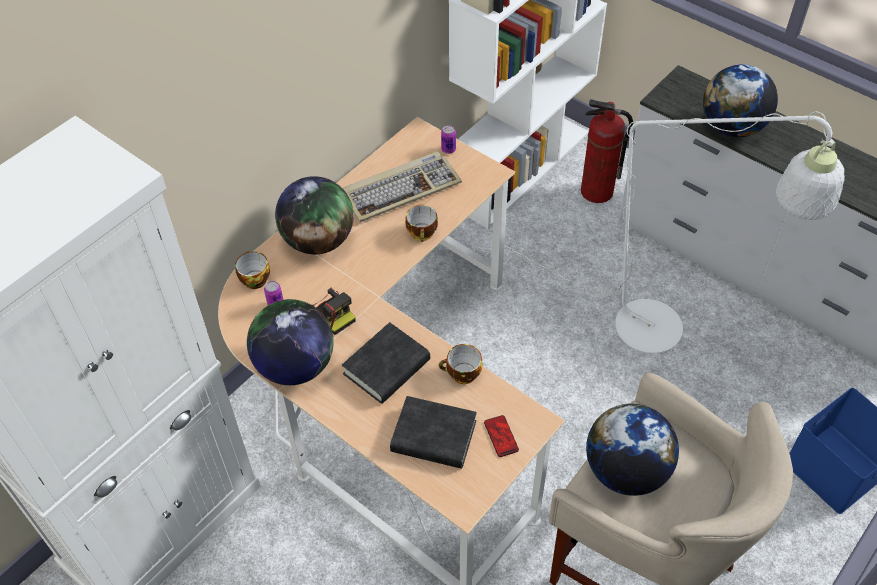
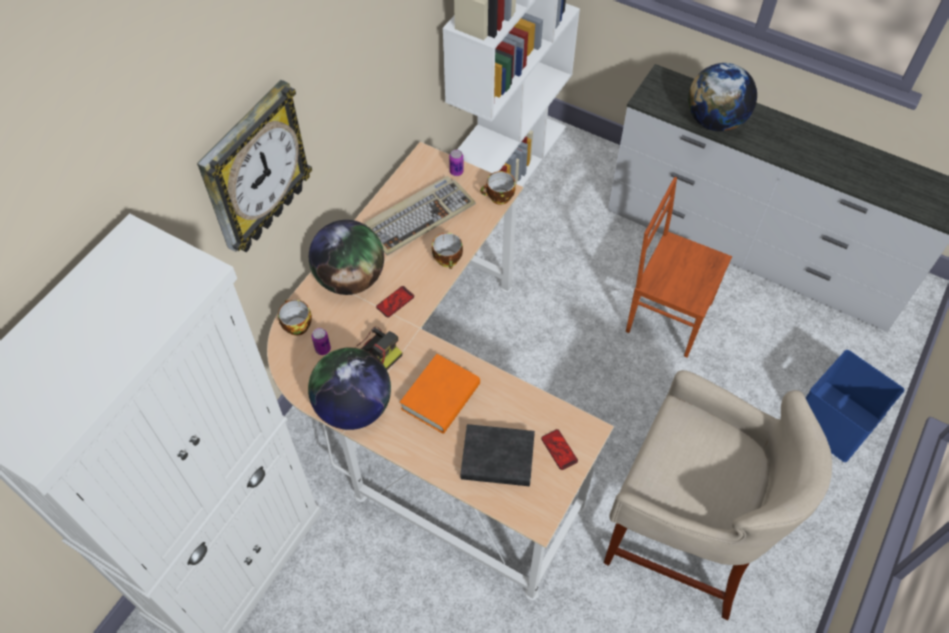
camera: 10 degrees left, 5 degrees up
(222, 106) = (254, 171): none -> wall clock
(359, 268) = (395, 302): none -> phone
(386, 367) = (440, 397): black book -> orange book
(462, 375) = (512, 395): cup -> cup (499, 197)
(597, 192) = (583, 185): fire extinguisher -> none
(625, 471) = (674, 465): globe -> none
(665, 334) = (668, 315): white floor lamp -> brown chair

